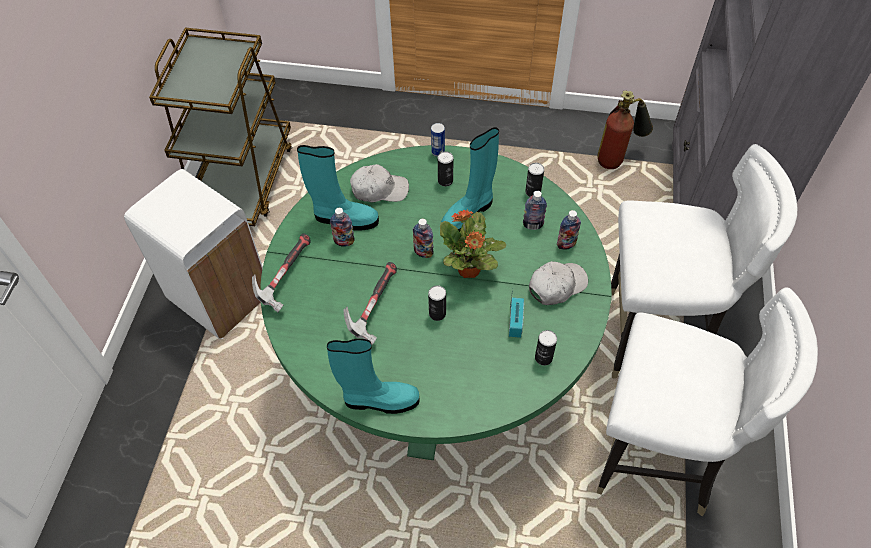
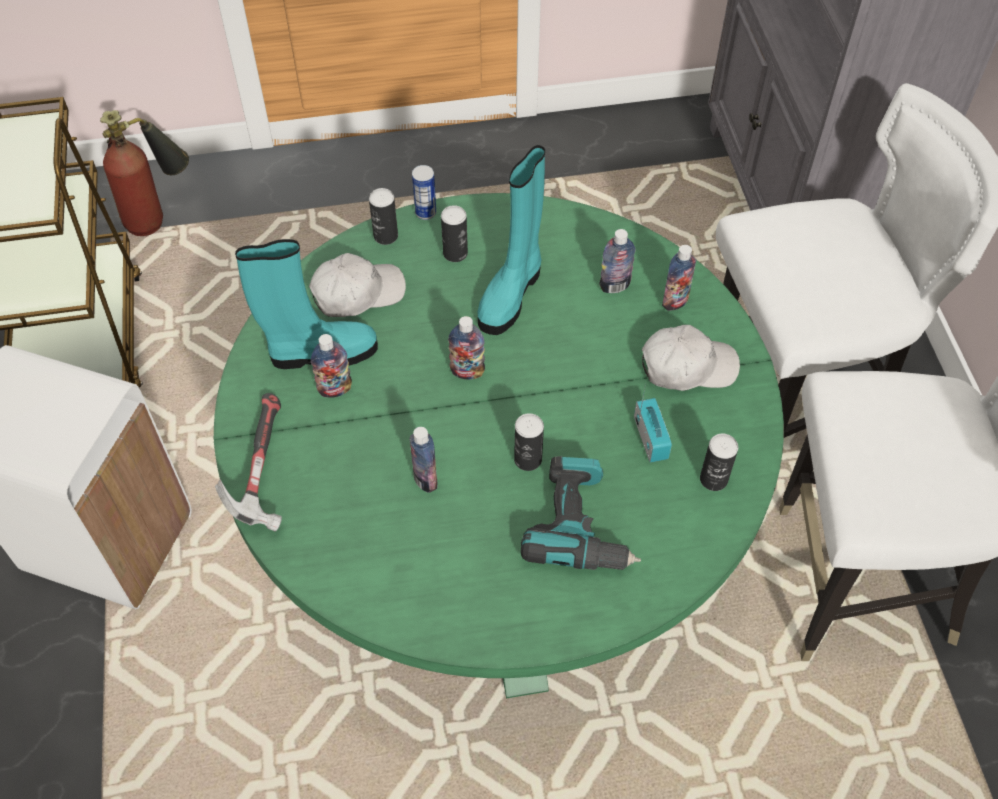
camera: 20 degrees left, 0 degrees up
(373, 308) = (425, 479): hammer -> bottle
(379, 400) = (494, 621): turquoise boot -> none
(452, 361) = (580, 526): none -> power drill
(469, 270) = (548, 379): potted plant -> none
(533, 192) = (594, 236): can -> can (385, 236)
(556, 286) = (687, 366): white cap -> white cap turned 45 degrees clockwise
(618, 158) = (644, 166): fire extinguisher -> fire extinguisher (159, 215)

